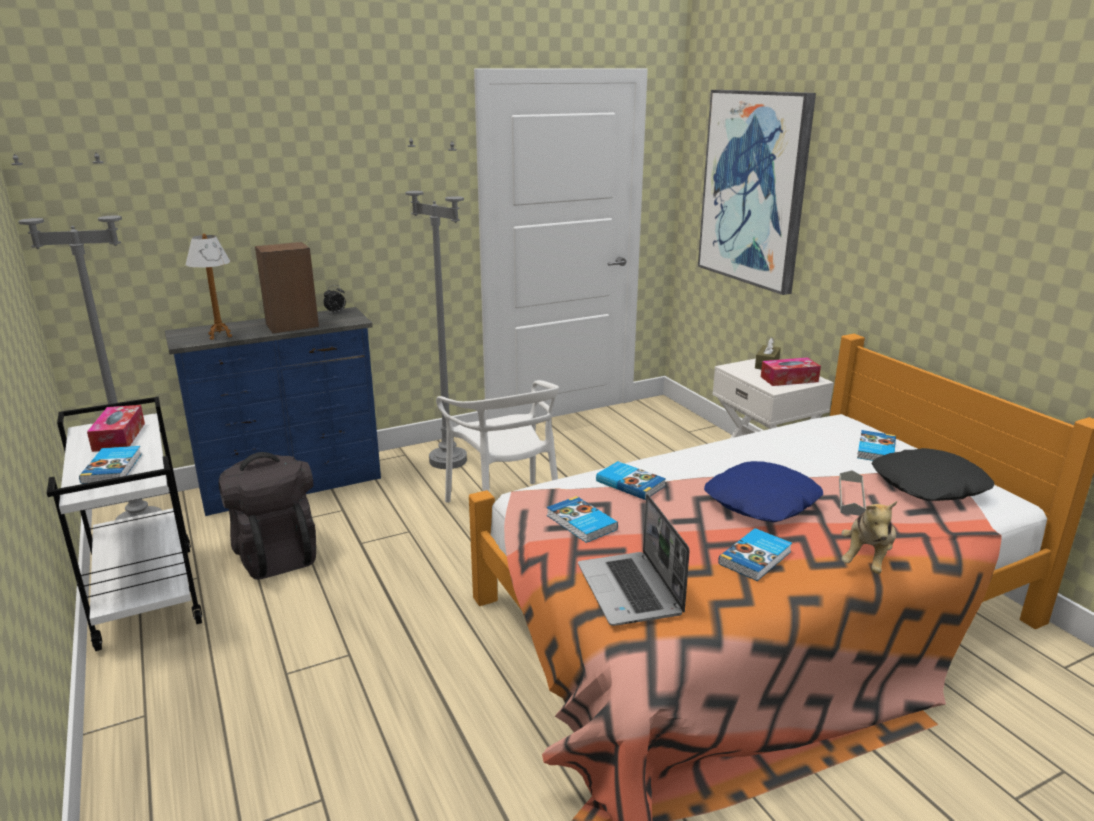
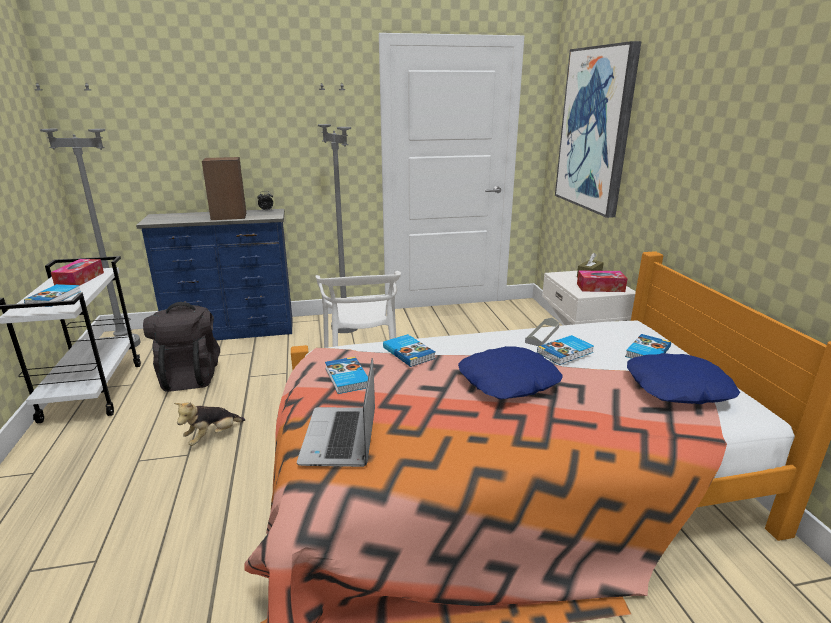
camera: 15 degrees right, 0 degrees up
(220, 336) = (176, 219): table lamp -> none
(756, 558) = (469, 428): book -> book (566, 352)
(851, 497) = (594, 388): grey tray -> grey tray (542, 335)
(867, 559) = (571, 445): plush toy -> plush toy (212, 437)
(929, 485) = (678, 388): black pillow -> blue pillow

